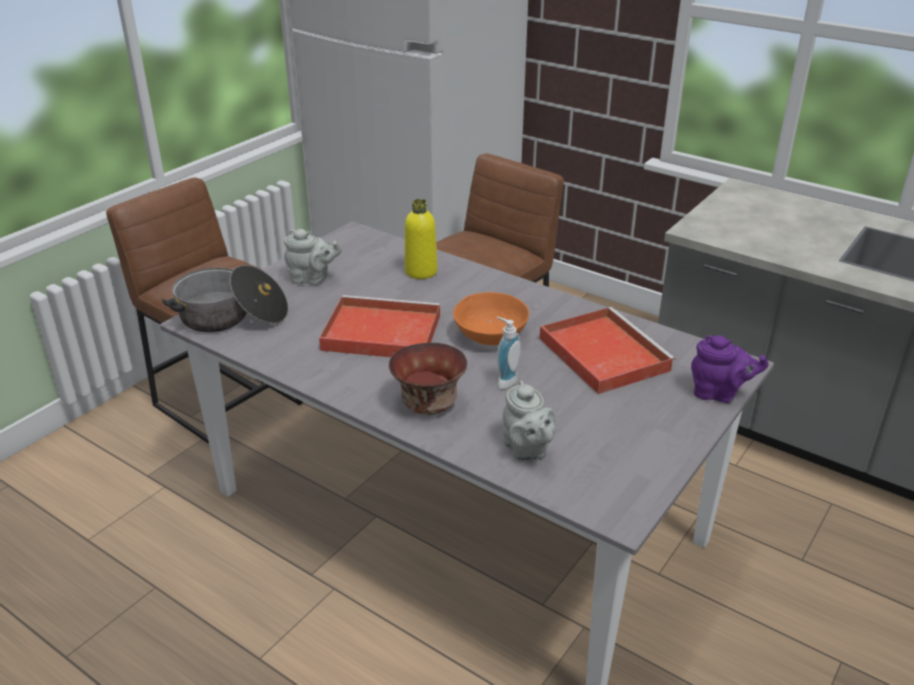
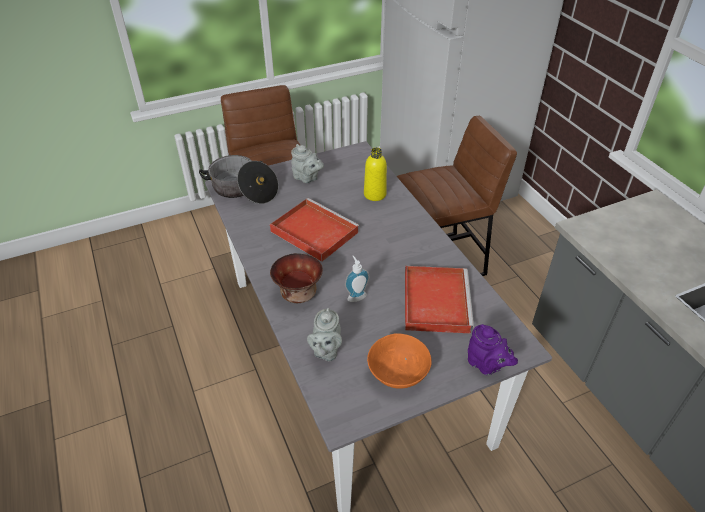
camera: 30 degrees right, 10 degrees up
(491, 336) = (376, 259): orange bowl -> orange bowl (398, 373)

